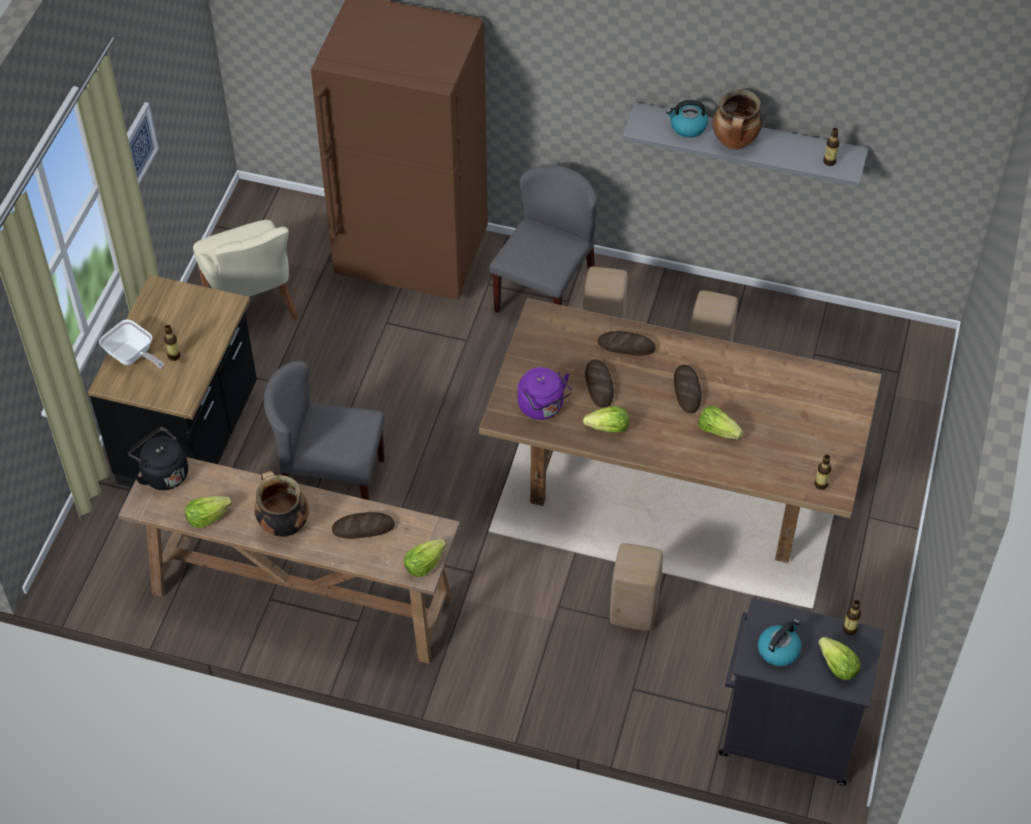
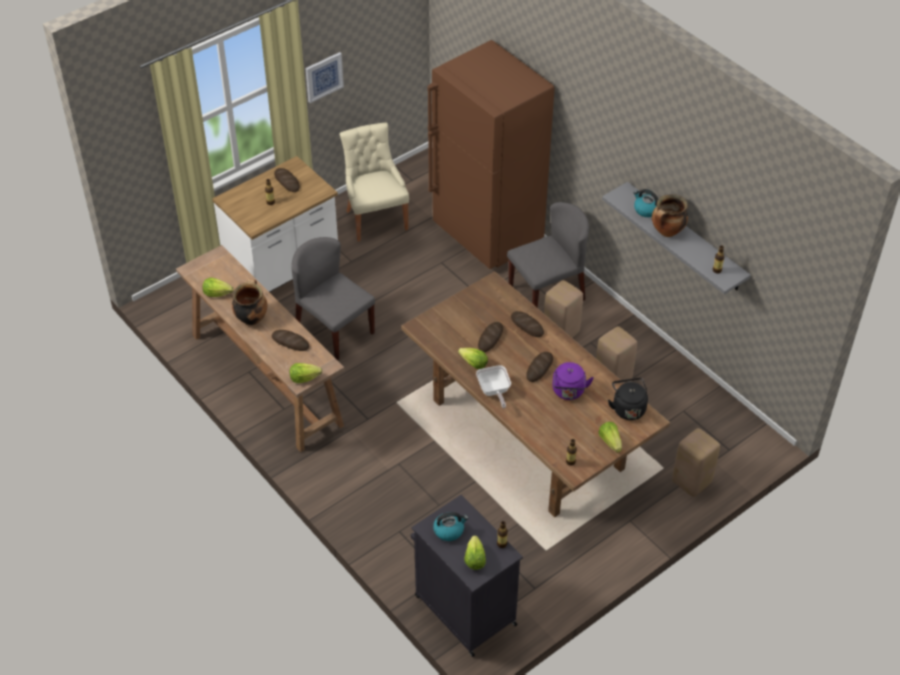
camera: 35 degrees right, 5 degrees down
(132, 356) = (250, 192): frying pan -> frying pan (494, 391)
(163, 473) = (215, 260): black kettle -> black kettle (628, 408)
(170, 316) = (287, 181): none -> bread
(191, 437) = (283, 268): black counter -> white counter
(253, 308) = (375, 218): beige chair -> beige chair turned 150 degrees clockwise
(543, 407) = (447, 333): purple kettle -> purple kettle (568, 392)
(632, 612) = (437, 491): beige stool -> beige stool (690, 482)
(717, 430) = (537, 399): lettuce -> lettuce (610, 442)

